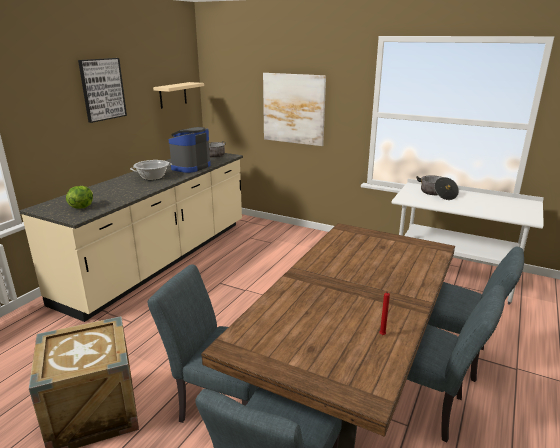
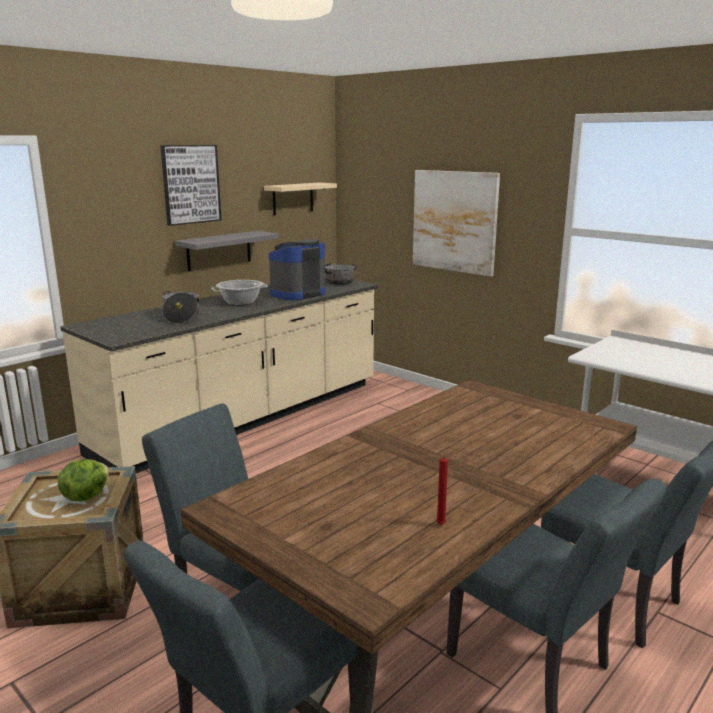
camera: 15 degrees right, 5 degrees down
(81, 207) = (131, 328): lettuce -> lettuce (85, 496)
(126, 138) = (219, 250): none -> grey shelf
(437, 194) = (649, 354): cooking pot -> cooking pot (181, 316)

